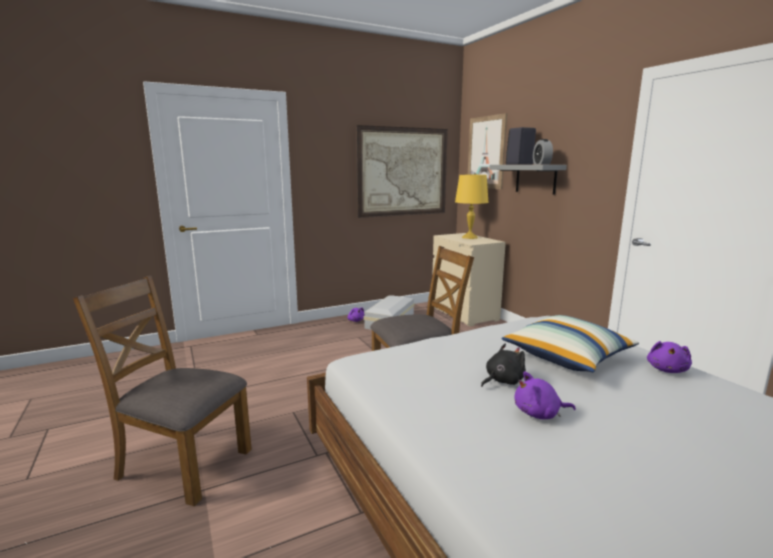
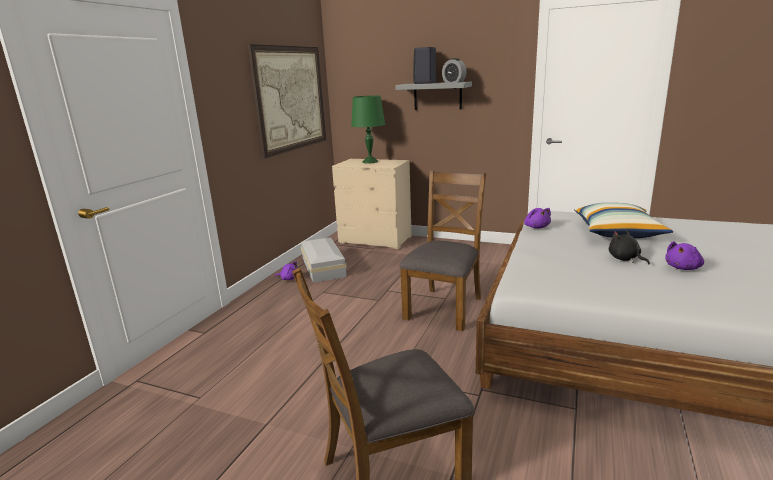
camera: 40 degrees left, 5 degrees up
(469, 237) = (370, 161): yellow table lamp -> green table lamp
(486, 152) = (368, 72): picture -> none
(502, 381) = (625, 259): black plush toy -> black plush toy turned 45 degrees counterclockwise
(667, 370) = (663, 222): purple plush toy -> purple plush toy (536, 227)

